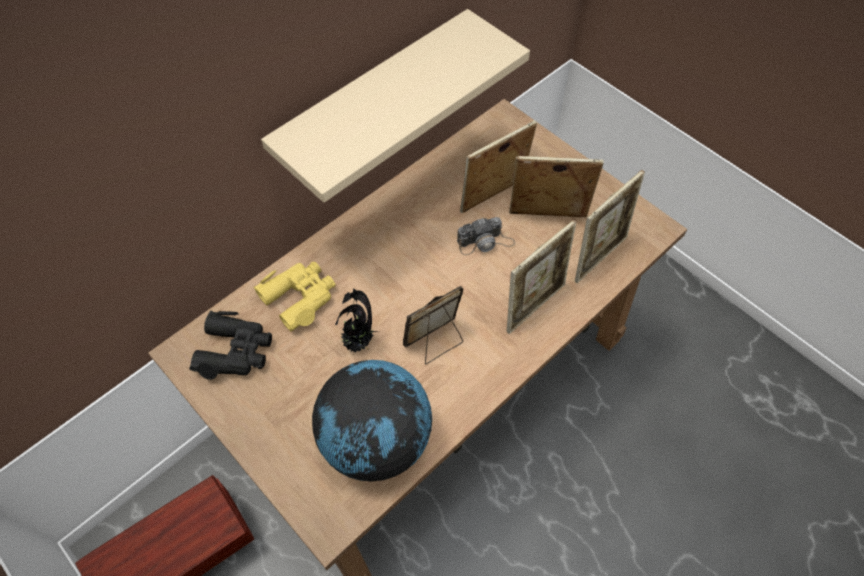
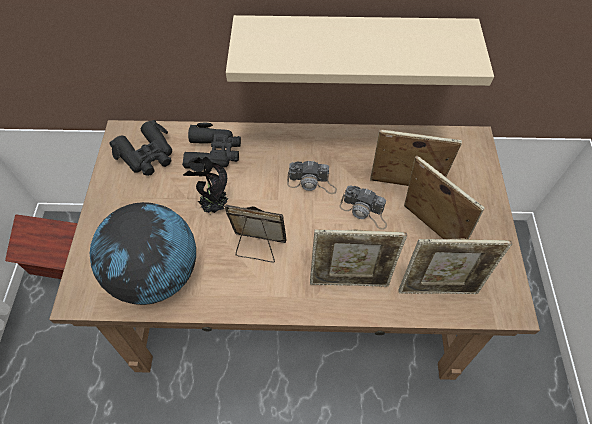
camera: 45 degrees right, 0 degrees up
(300, 297) = (213, 153): yellow binoculars -> black binoculars
(418, 253) = (312, 183): none -> camera

